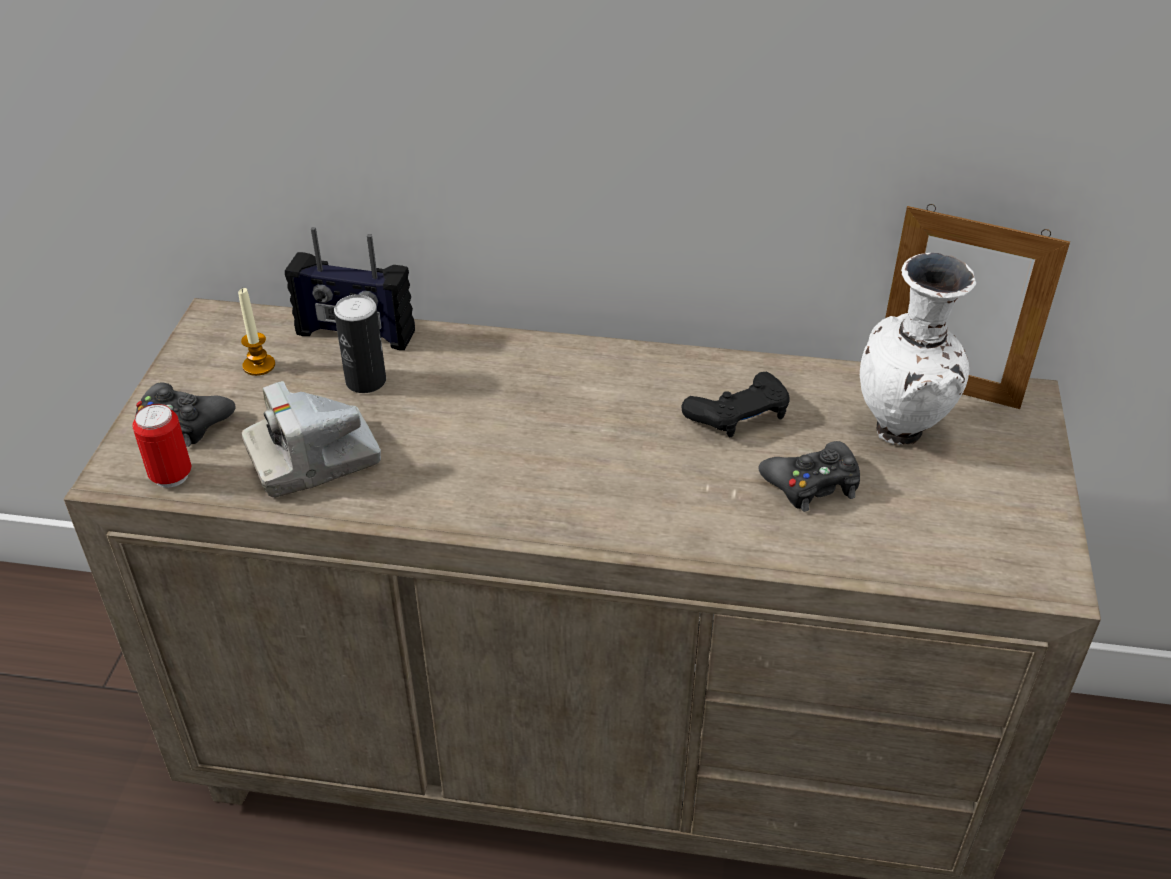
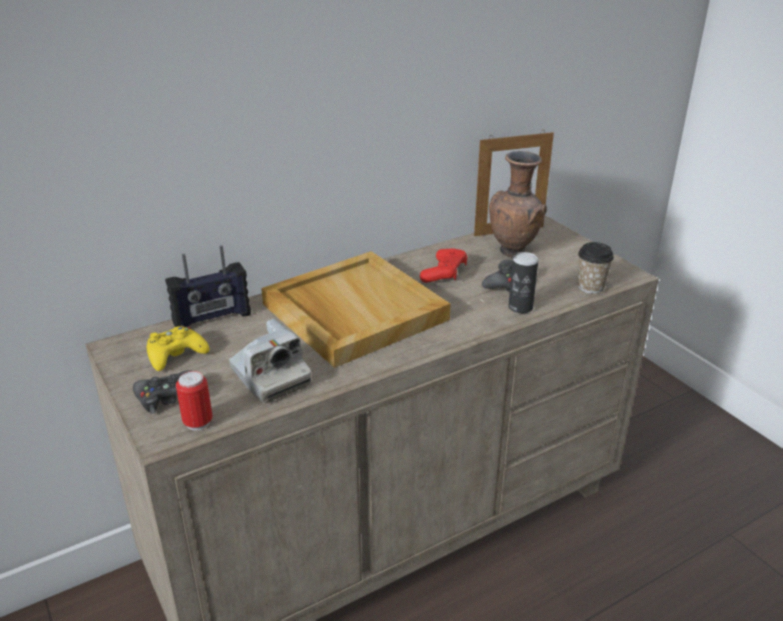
camera: 40 degrees left, 10 degrees down
(259, 365) = (176, 355): candle -> yellow game controller
(314, 458) = (270, 377): camera -> camera turned 60 degrees counterclockwise
(366, 381) = (249, 335): can -> can (520, 307)
(530, 414) = (352, 311): none -> beige tray
(738, 416) = (444, 273): black game controller -> red game controller
(902, 433) = (514, 252): white vase -> brown vase
(944, 567) = (590, 287): none -> cup

